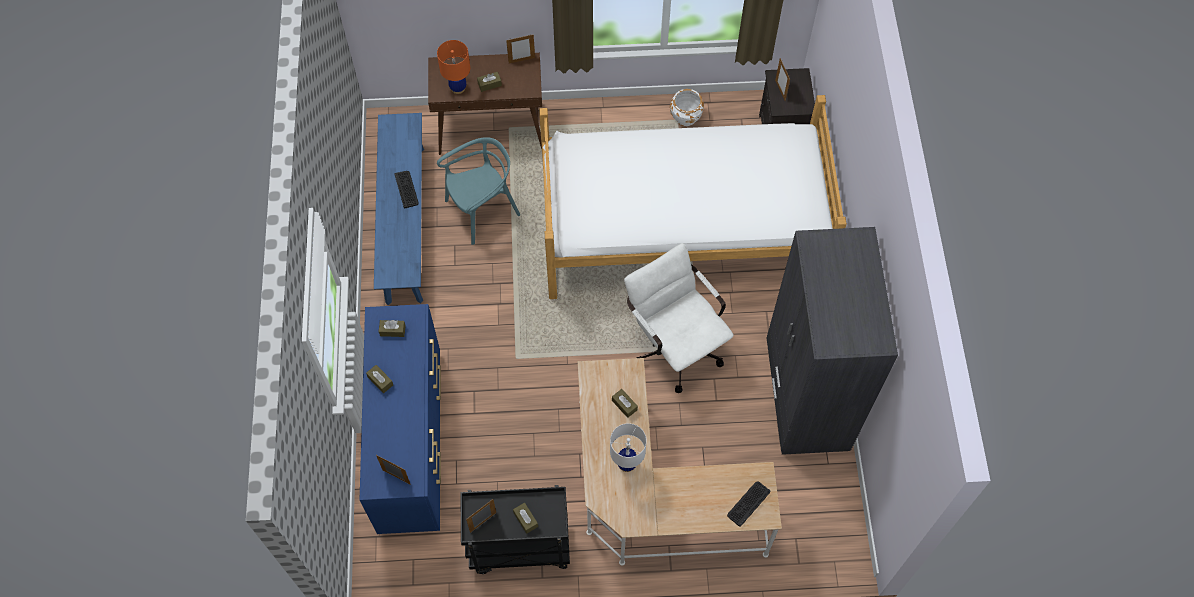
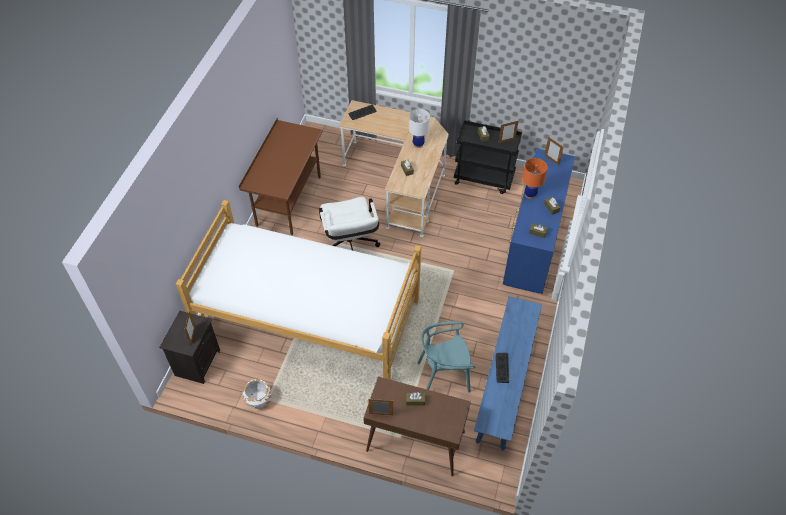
camera: 160 degrees left, 10 degrees down
(458, 88) = (442, 406): orange table lamp -> orange table lamp (530, 195)
(806, 395) = (288, 201): grey wardrobe -> brown desk

